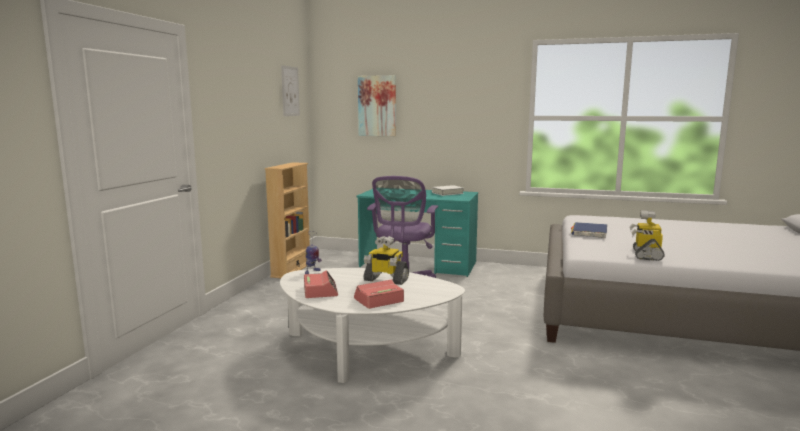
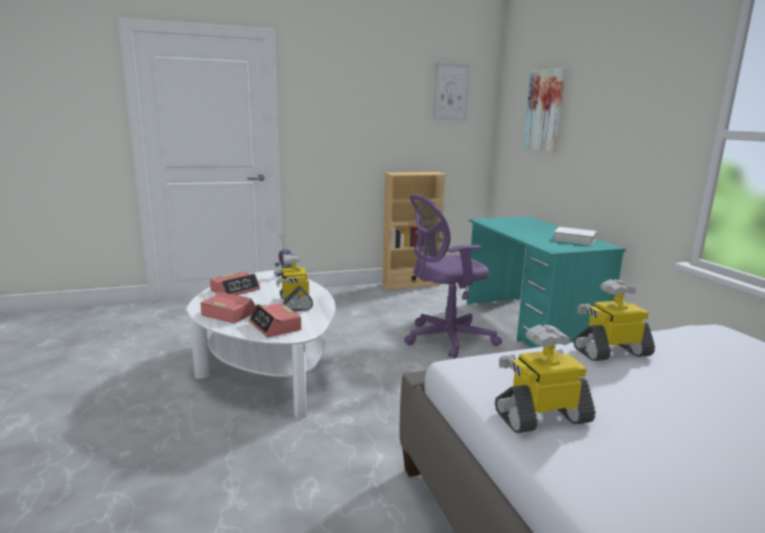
camera: 55 degrees right, 5 degrees up
(427, 292) = (275, 326): none -> alarm clock
(589, 232) = (611, 352): blue book -> toy robot

